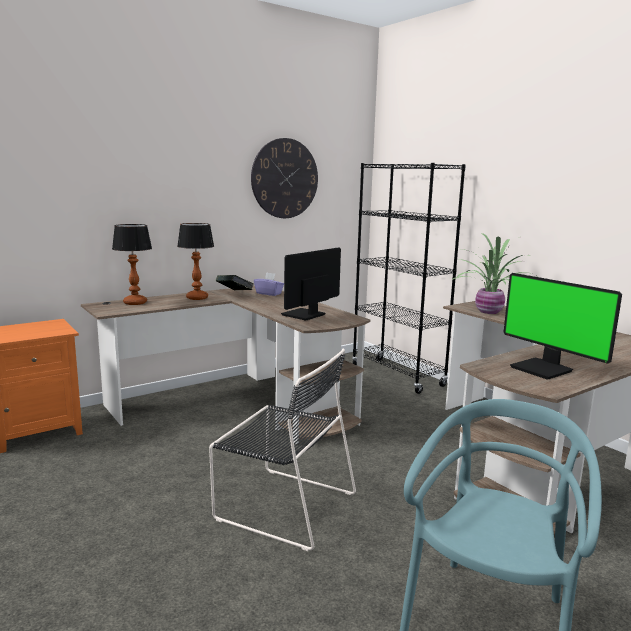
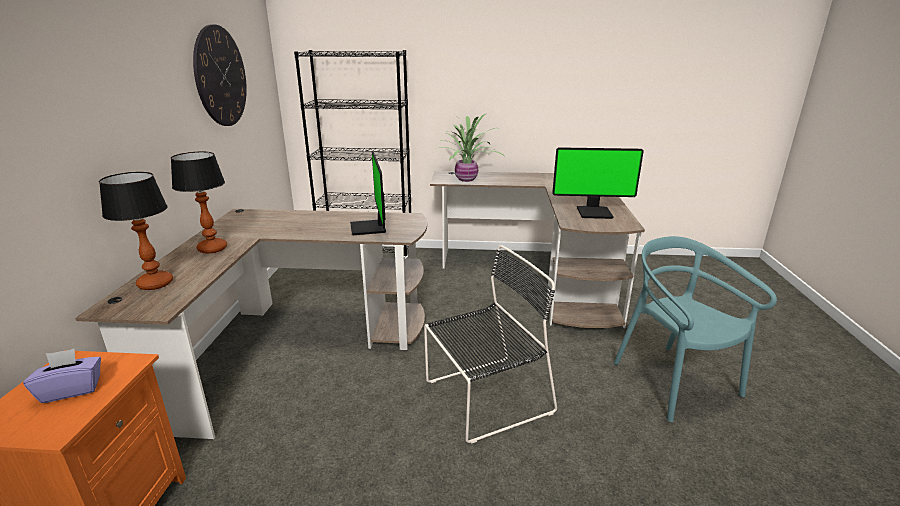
camera: 50 degrees left, 10 degrees up
(234, 294) = (237, 229): book -> none
(269, 293) = (271, 217): purple tissue box -> purple tissue box (72, 390)

